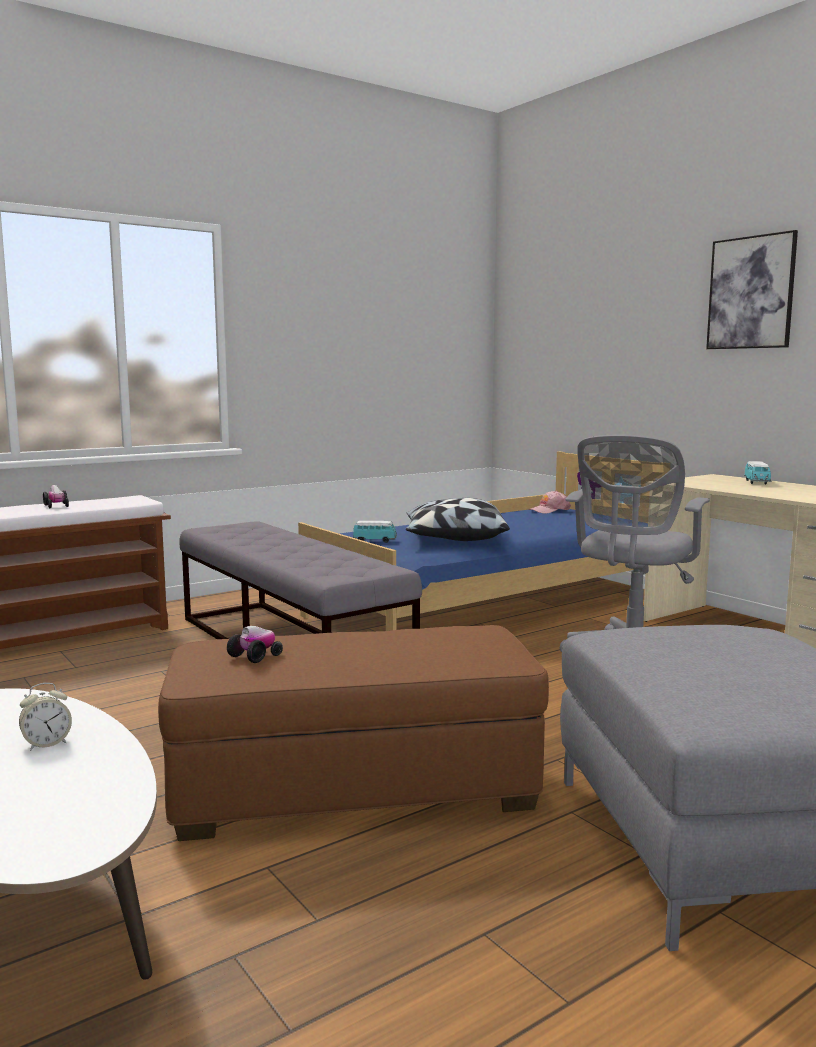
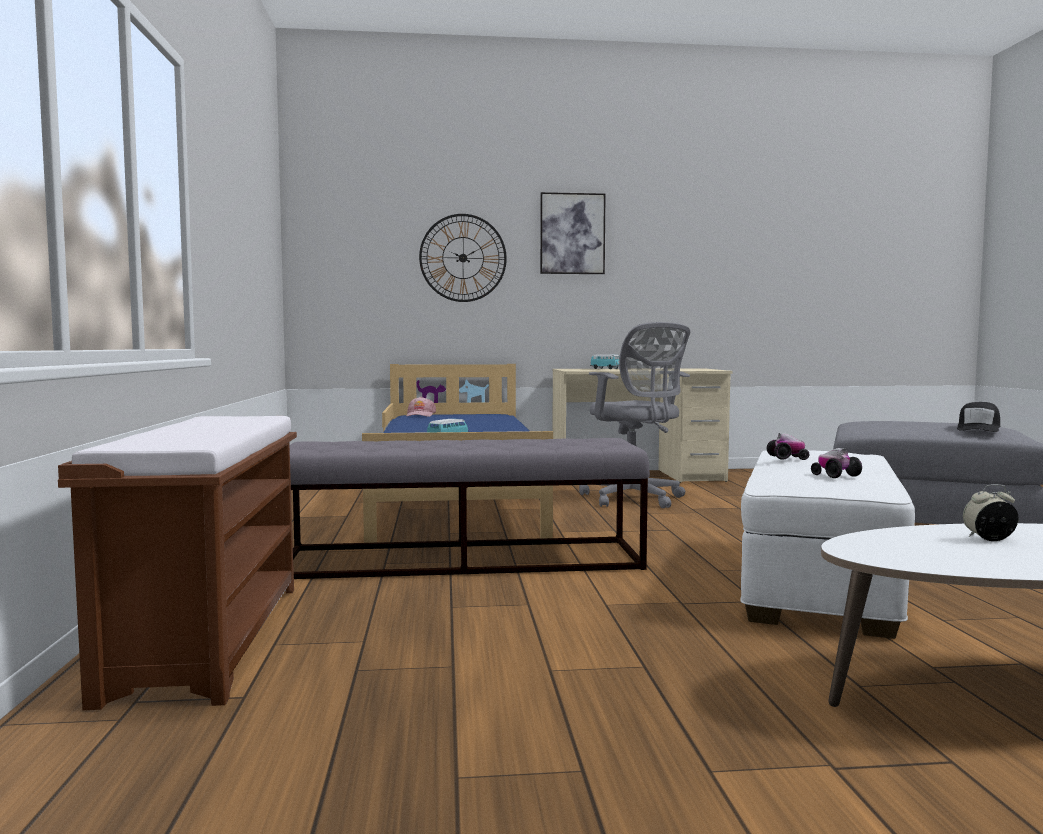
camera: 60 degrees left, 5 degrees down
(47, 744) = (989, 539): alarm clock -> alarm clock turned 90 degrees counterclockwise
(56, 506) = (201, 428): toy car -> toy car (787, 458)
(354, 788) = (817, 584): brown ottoman -> white ottoman
(454, 539) = (484, 431): pillow -> none
(630, 333) = (463, 258): none -> wall clock
(704, 685) = (978, 428): none -> black cap

